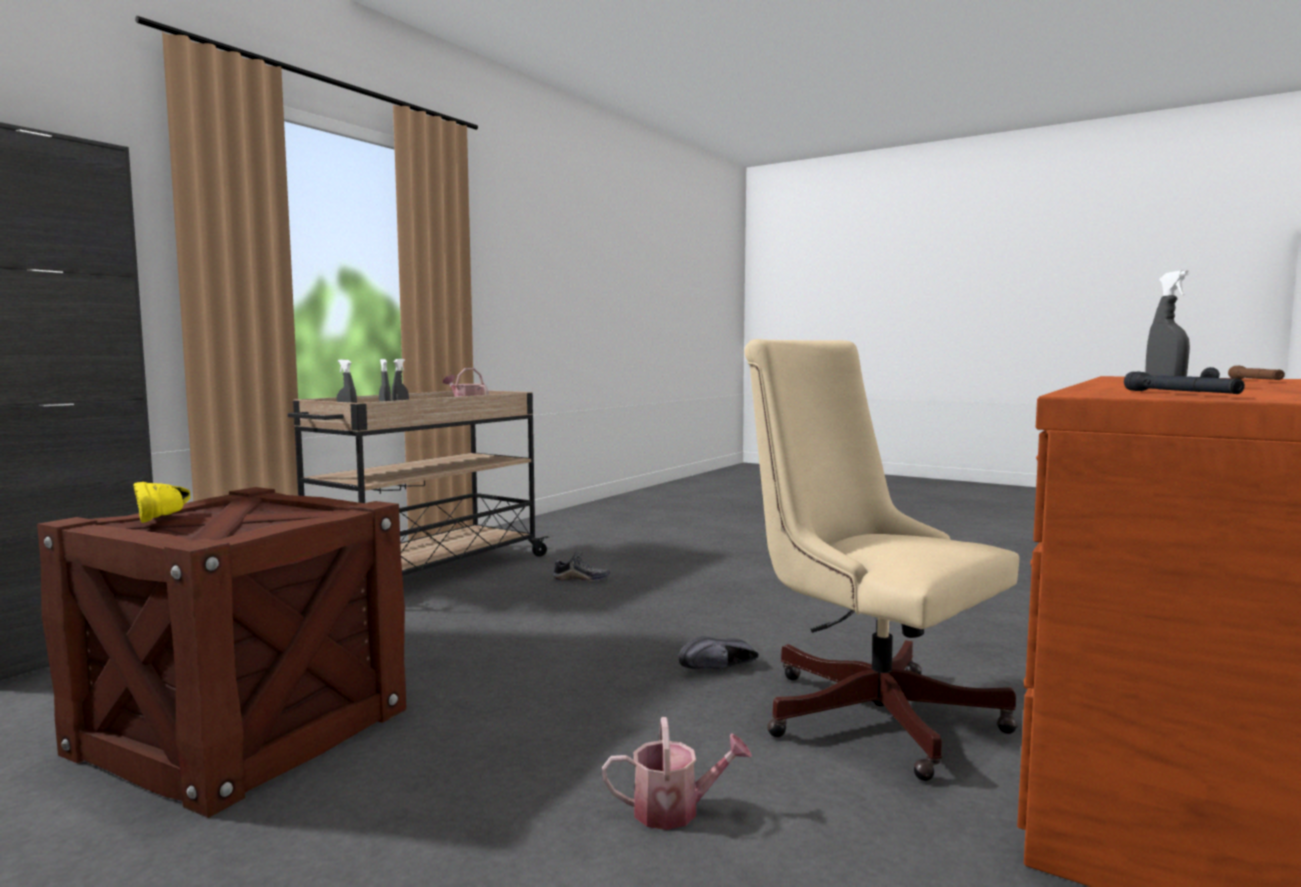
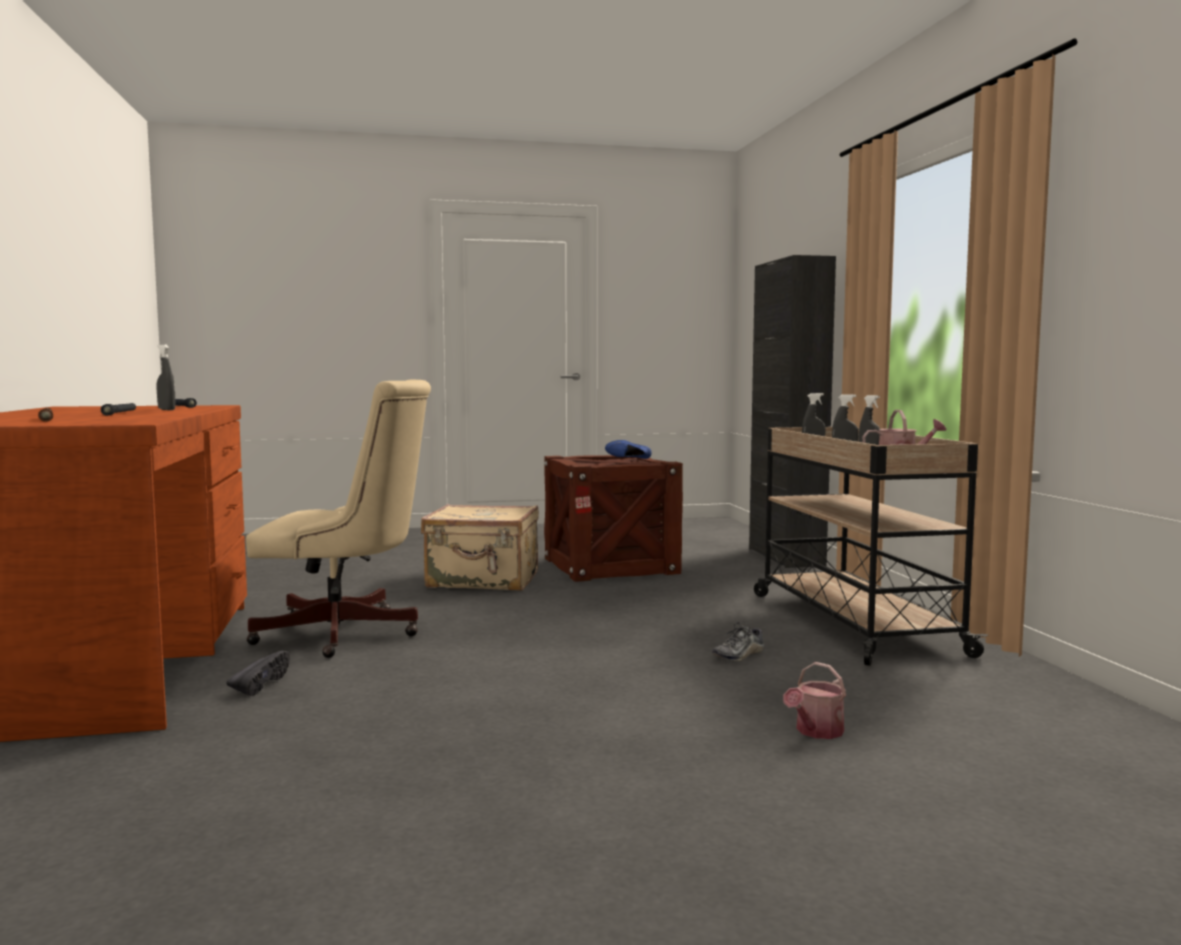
camera: 135 degrees right, 0 degrees up
(166, 518) = (627, 459): yellow shoe -> blue shoe
(498, 772) = (483, 581): none -> beige suitcase
(675, 810) = (395, 590): watering can -> watering can (816, 732)
(720, 670) = (465, 629): black shoe -> black shoe (259, 684)

